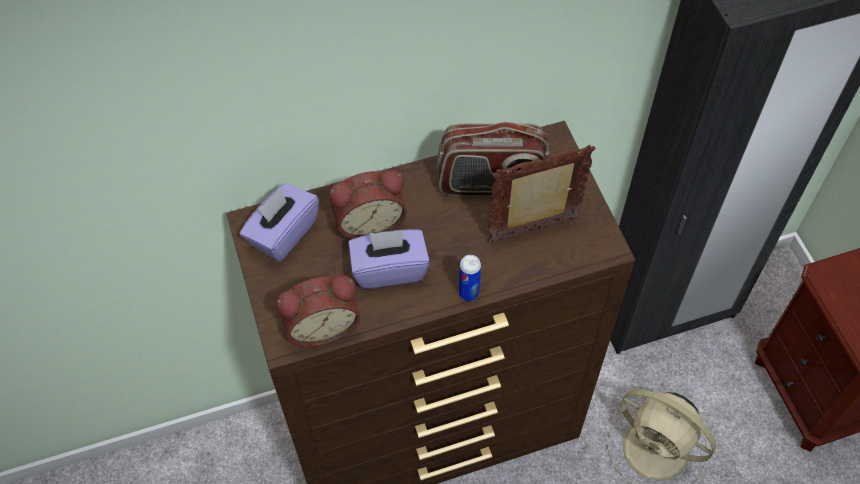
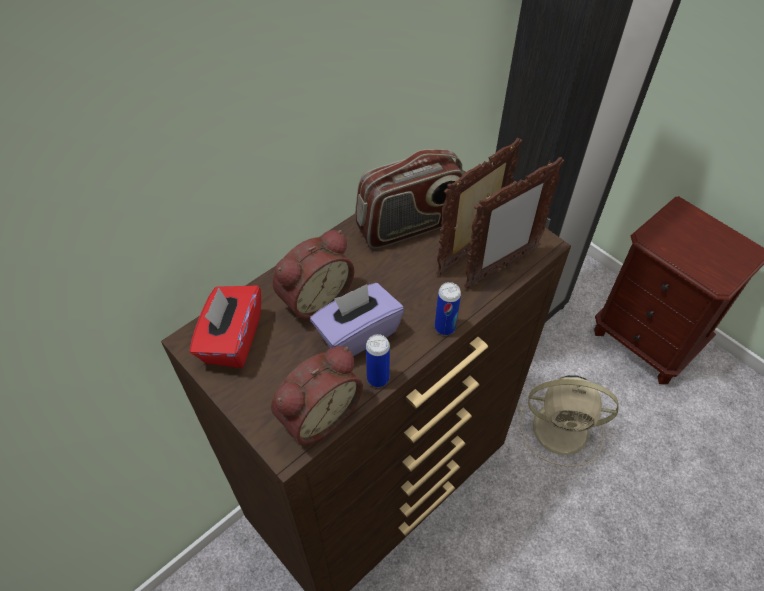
camera: 25 degrees left, 5 degrees down
(283, 233) = (232, 339): purple tissue box -> red tissue box
(386, 315) = (378, 378): none -> can
(552, 257) = (500, 268): none -> picture frame

